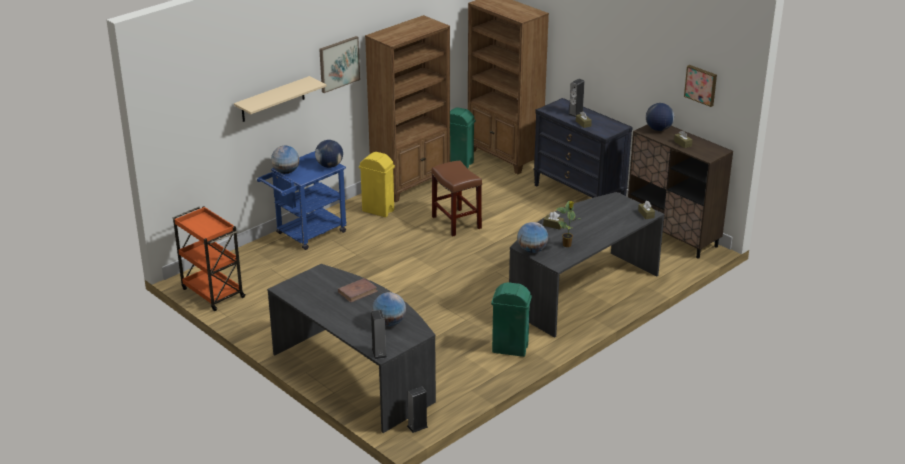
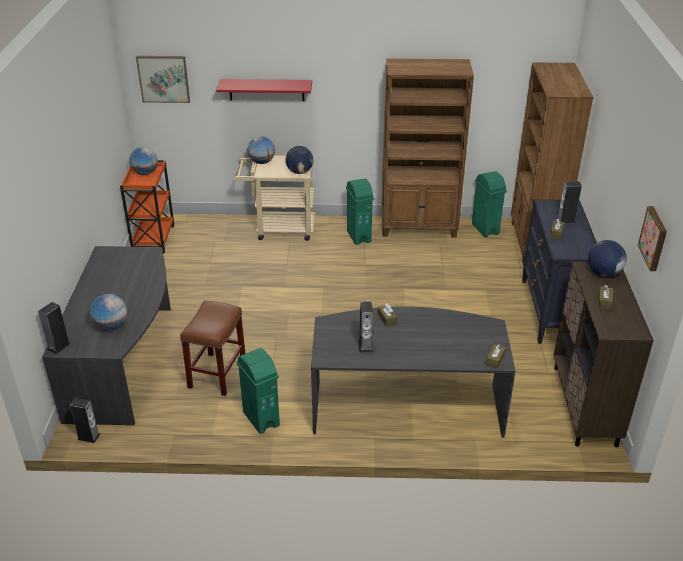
camera: 45 degrees right, 5 degrees up
(273, 99) = (266, 90): beige shelf -> red shelf
(306, 234) = (279, 228): blue cart -> beige cart
(339, 64) = (350, 78): picture -> picture (163, 78)
(358, 292) = (140, 285): brown book -> none
(378, 210) = (359, 236): yellow trash can -> green trash can
(457, 222) = (402, 279): brown stool -> brown stool (217, 374)
(532, 250) = (327, 331): globe -> globe (145, 173)
(567, 245) = (365, 346): potted plant -> speaker

